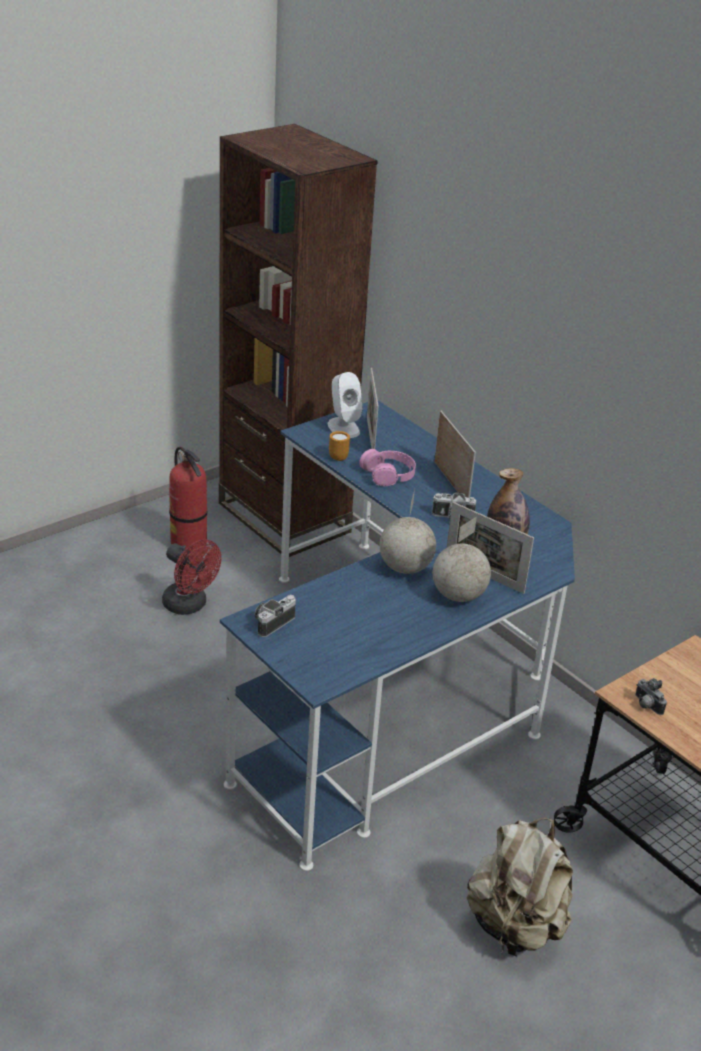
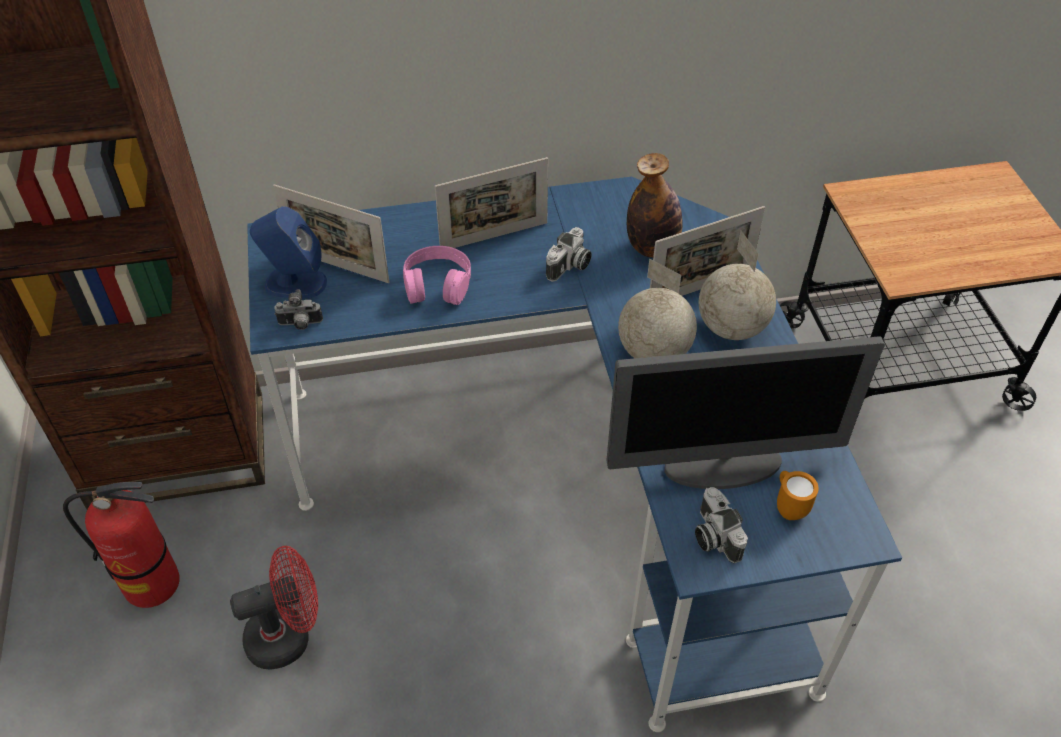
camera: 60 degrees left, 15 degrees up
(332, 616) = (724, 465): none -> monitor
(340, 457) = (365, 314): orange mug -> orange mug (788, 507)
(343, 427) = (295, 283): white speaker -> blue speaker
(451, 483) = (494, 236): picture frame -> picture frame turned 150 degrees clockwise
(515, 925) = (953, 536): beige backpack -> none
(646, 706) = (925, 270): camera -> camera (300, 325)

